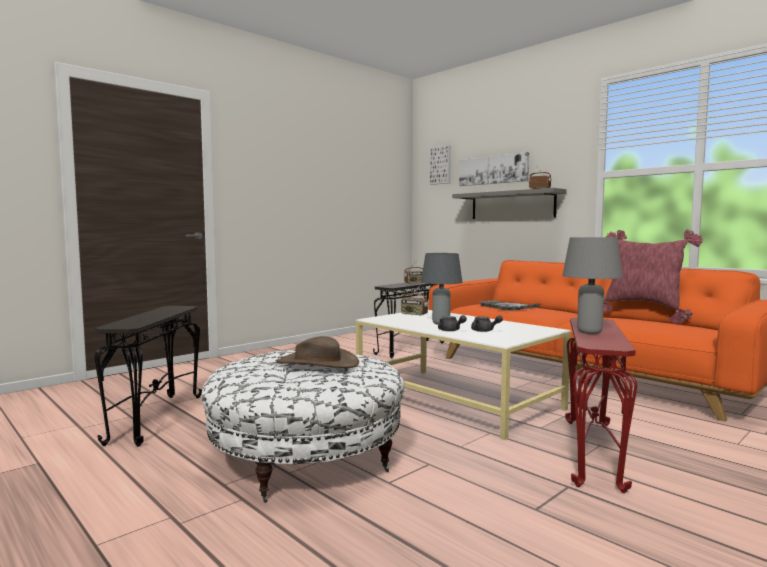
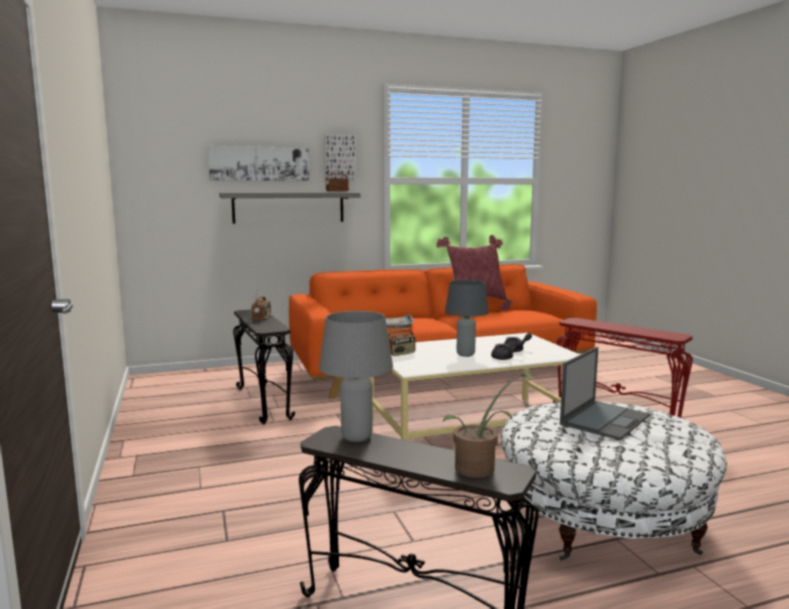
camera: 65 degrees left, 5 degrees up
(131, 323) = (481, 469): none -> potted plant
(318, 363) = (605, 419): brown hat -> laptop
(441, 165) = (170, 148): picture -> picture (339, 159)
(588, 332) = (625, 330): grey table lamp -> grey table lamp (356, 438)

